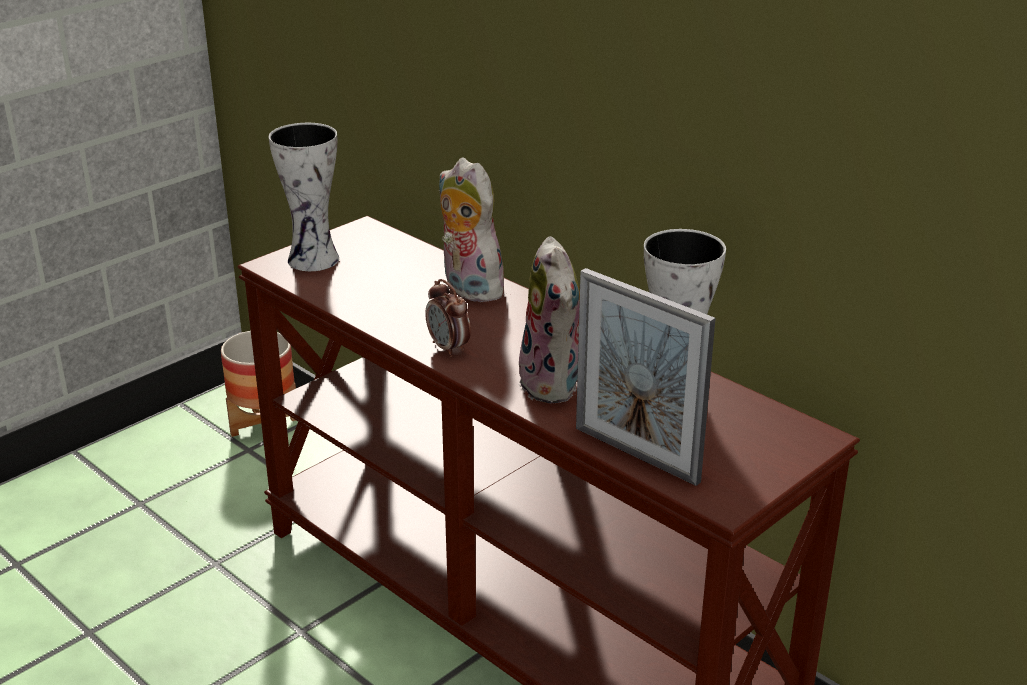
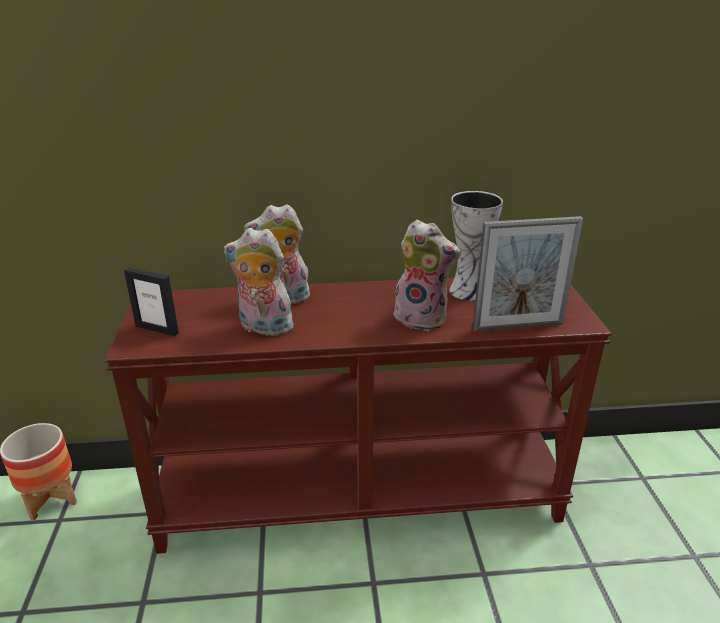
camera: 50 degrees left, 0 degrees up
(315, 260) = (157, 329): vase -> picture frame
(394, 306) = (263, 328): none -> plush toy
(449, 348) = (338, 331): alarm clock -> none

